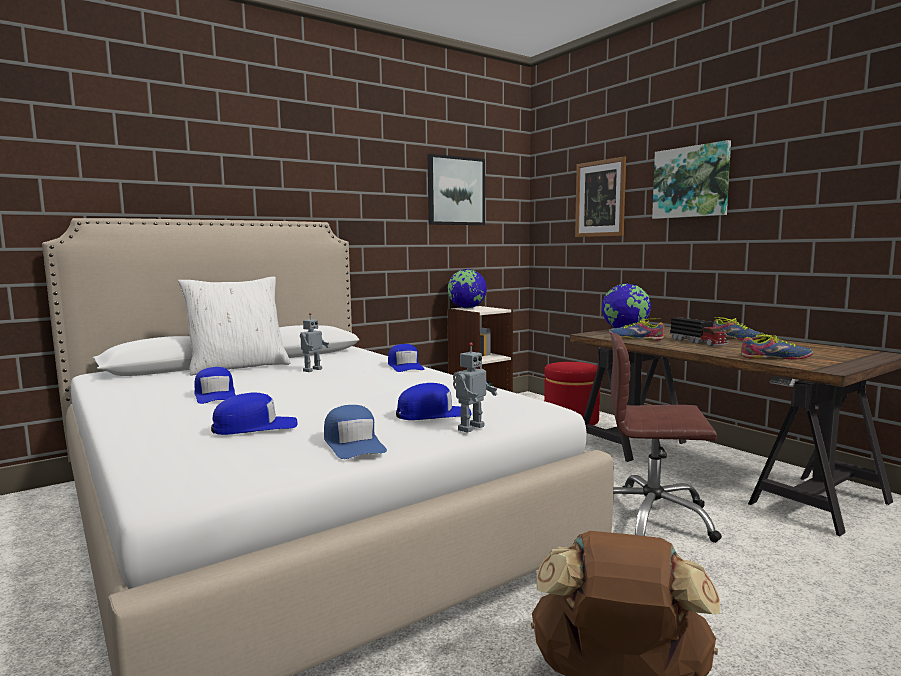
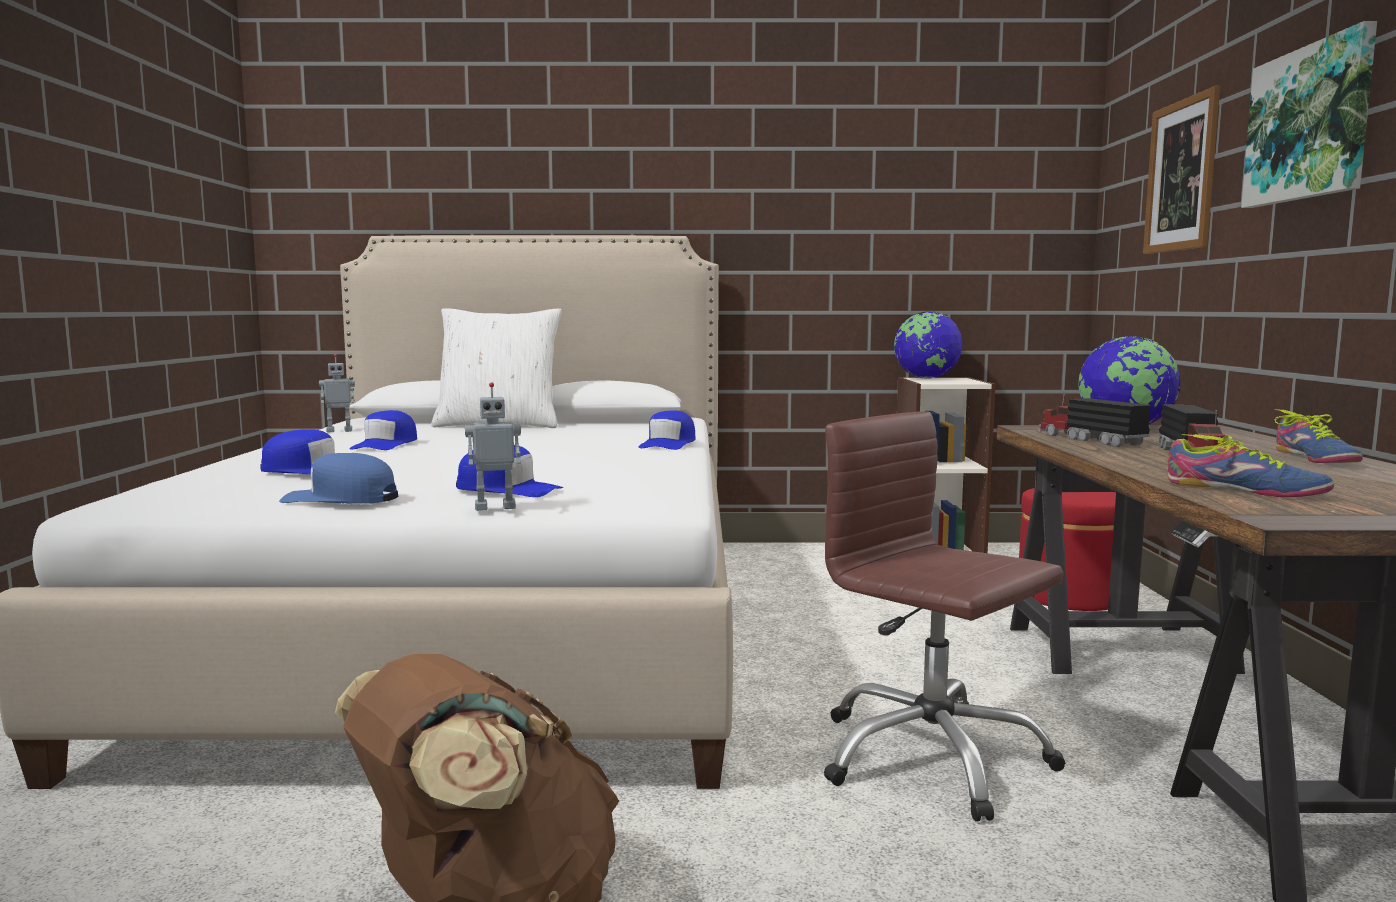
camera: 35 degrees right, 0 degrees up
(312, 370) = (557, 435): toy robot -> toy robot (339, 431)
(353, 443) = (341, 499): blue cap -> blue cap turned 90 degrees clockwise
(455, 191) = (928, 180): picture -> none
(636, 338) = (1089, 439): shoe -> toy truck

